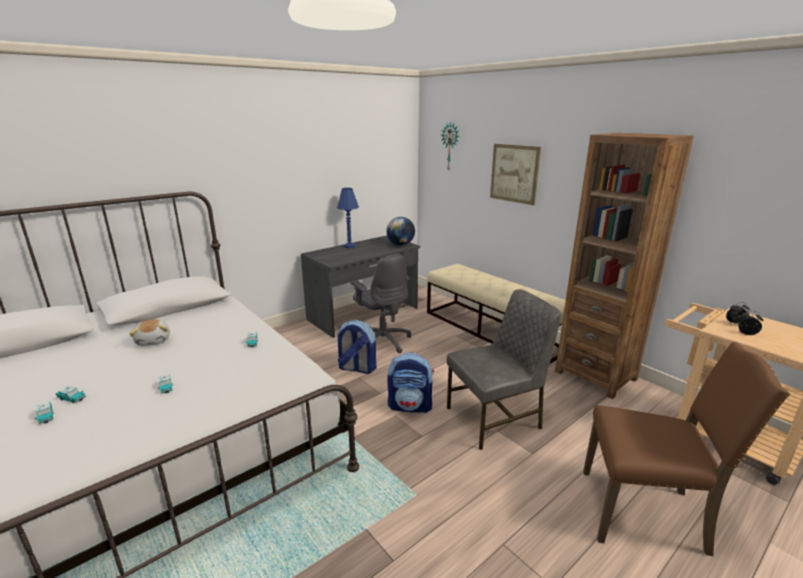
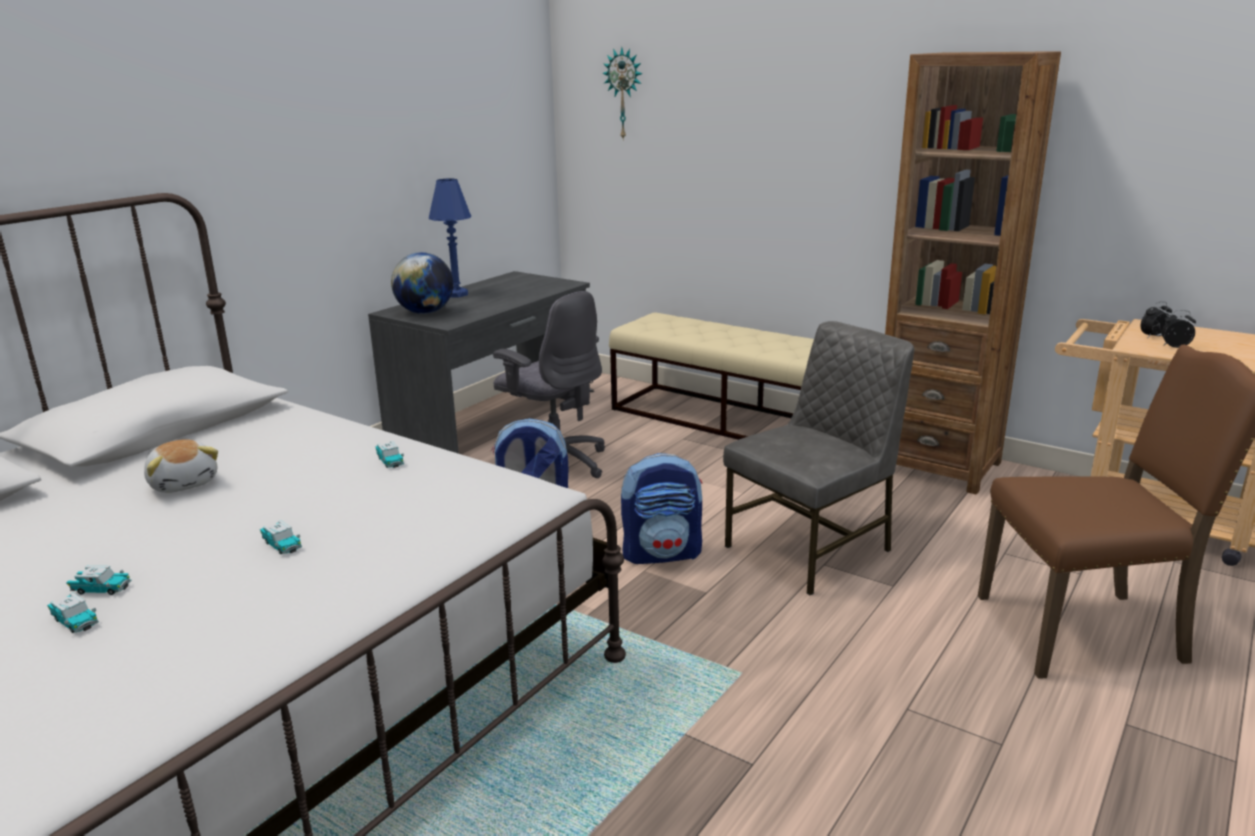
camera: 15 degrees left, 0 degrees up
(400, 245) = (552, 284): globe -> globe (425, 312)
(514, 173) = (756, 135): picture -> none

